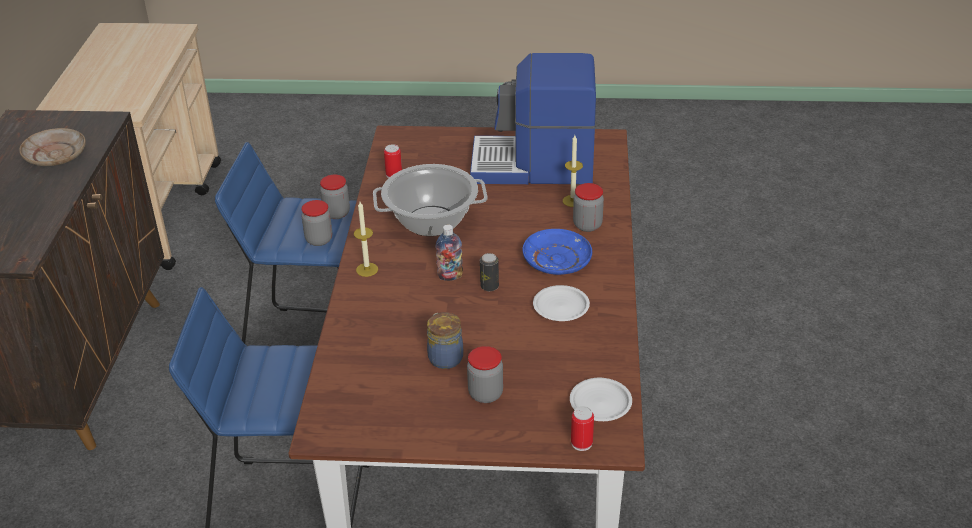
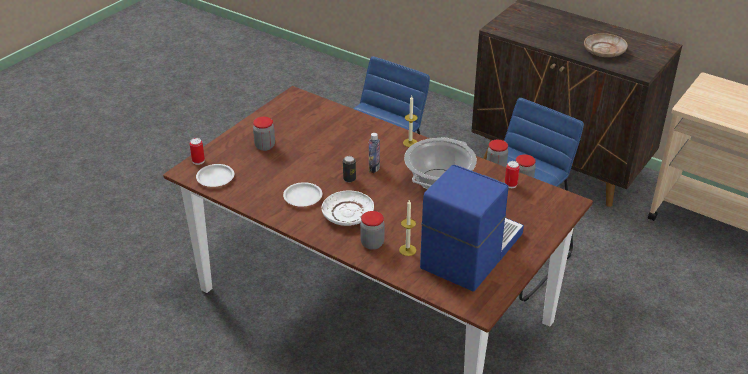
camera: 120 degrees right, 0 degrees up
(445, 357) = (306, 143): jar -> none
(557, 260) = (348, 214): blue plate -> white plate

